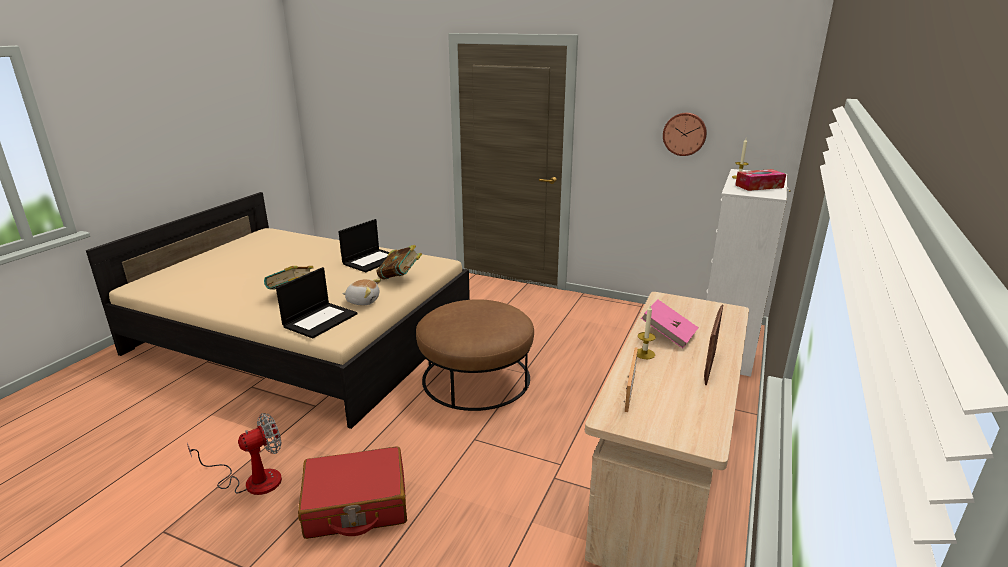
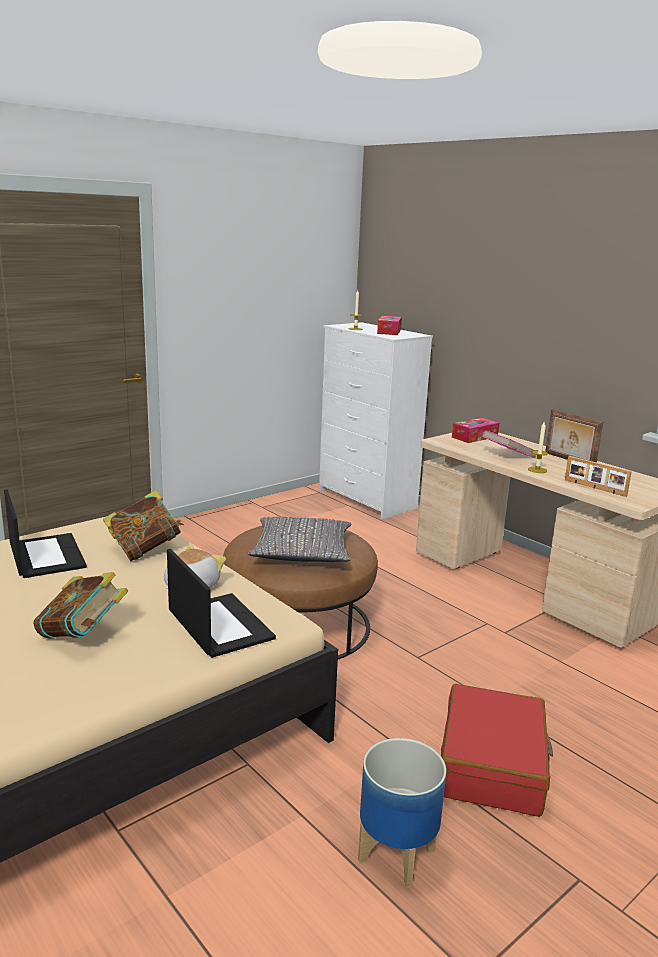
camera: 65 degrees left, 5 degrees down
(252, 480) = (396, 856): fan -> planter
(461, 322) = (302, 551): none -> grey pillow
(684, 134) = (270, 296): wall clock -> none
(705, 311) = (474, 437): none -> tissue box

